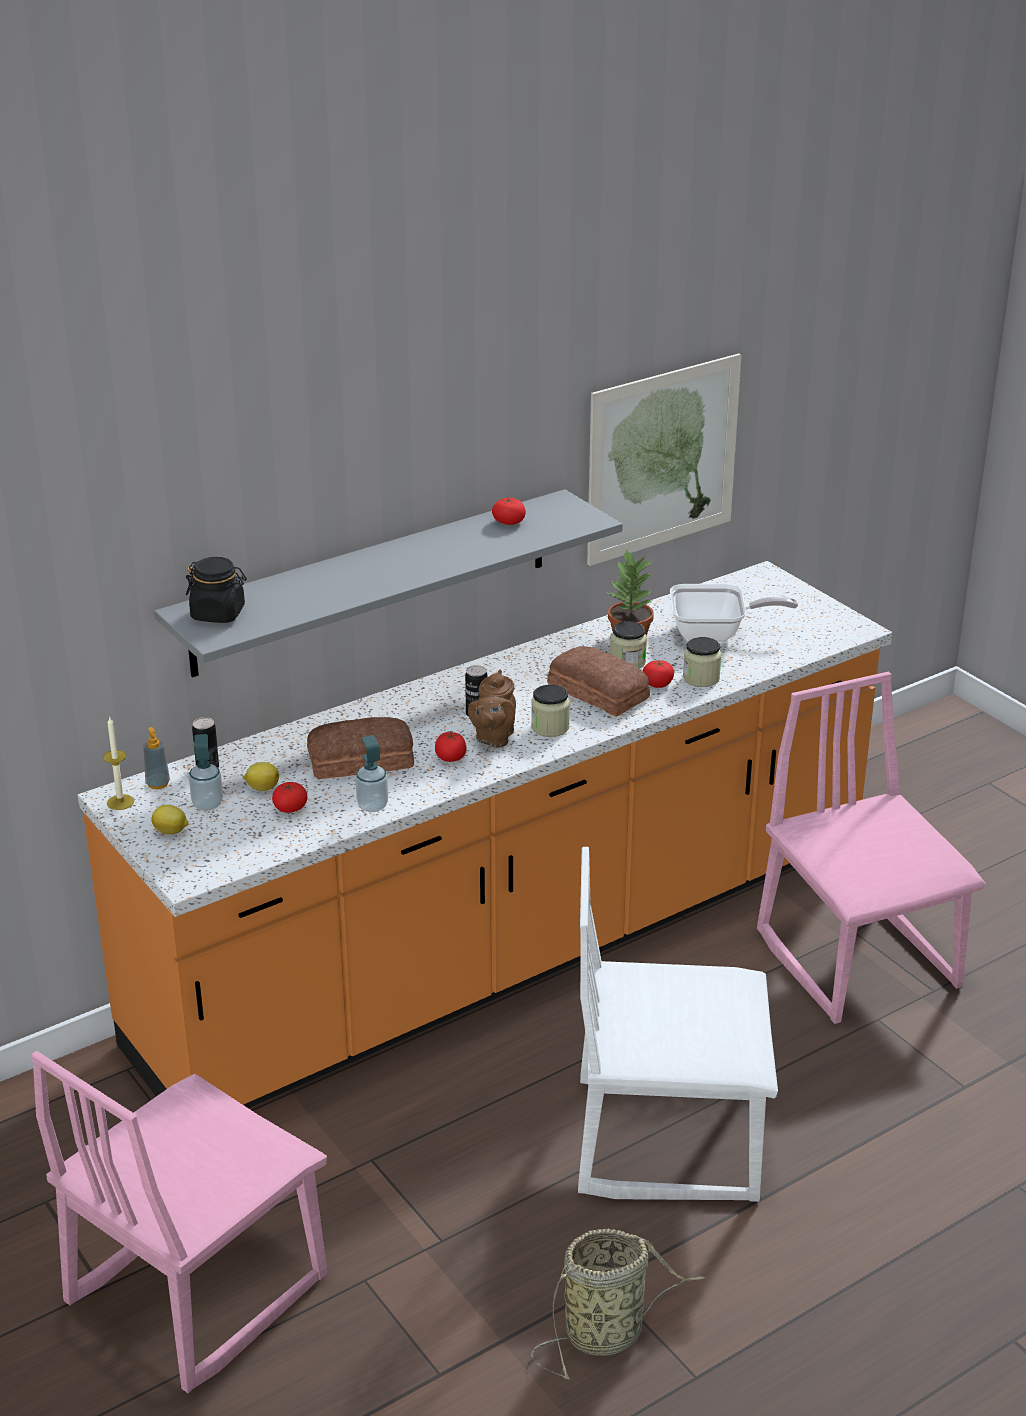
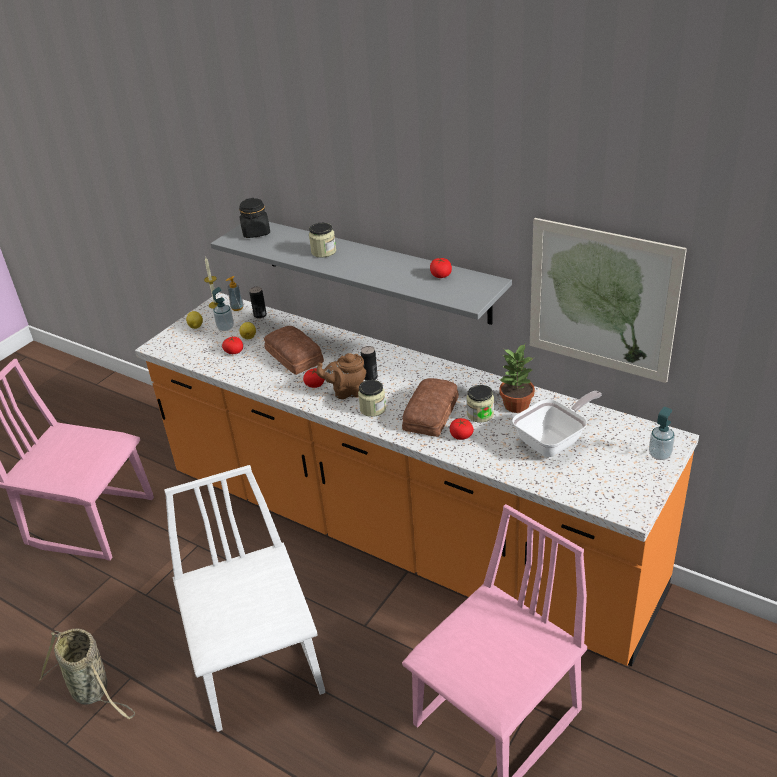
camera: 70 degrees right, 5 degrees up
(372, 806) = (249, 375): soap dispenser -> soap dispenser (659, 454)
(701, 678) = (484, 452): jar -> jar (323, 252)
(715, 634) = (554, 441): frying pan -> frying pan turned 105 degrees counterclockwise

